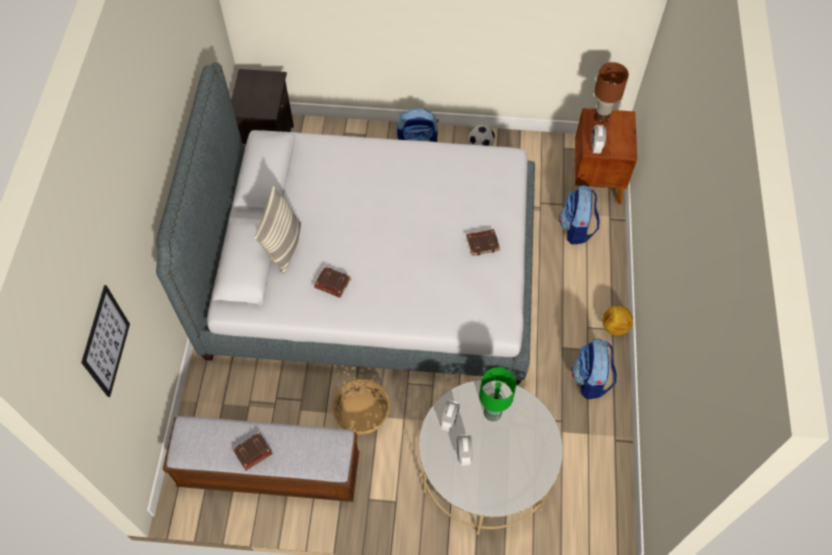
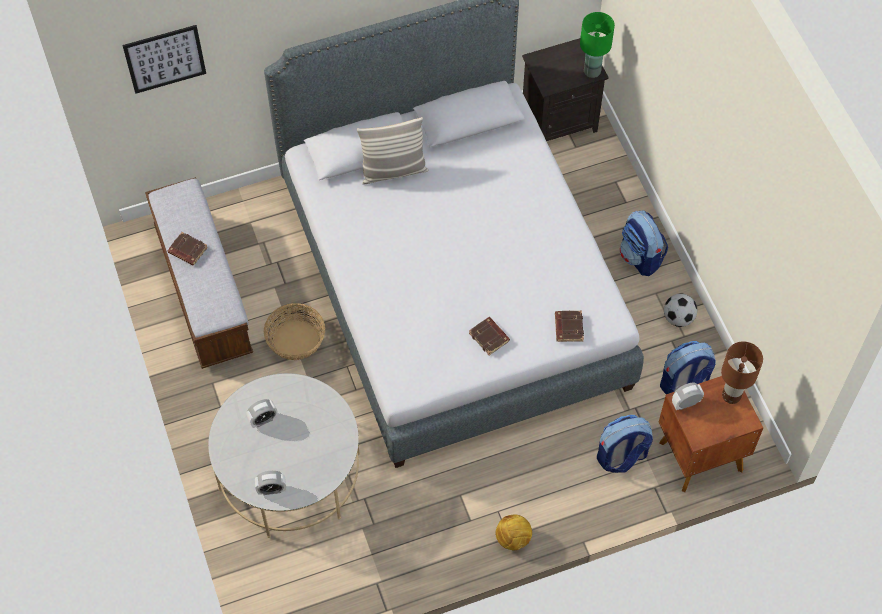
camera: 65 degrees right, 0 degrees up
(332, 284) = (373, 227): brown book -> brown book (568, 327)
(449, 420) = (292, 394): alarm clock -> alarm clock (271, 490)
(493, 413) = (317, 430): green table lamp -> green table lamp (592, 71)
(590, 379) = (436, 536): backpack -> backpack (683, 384)

